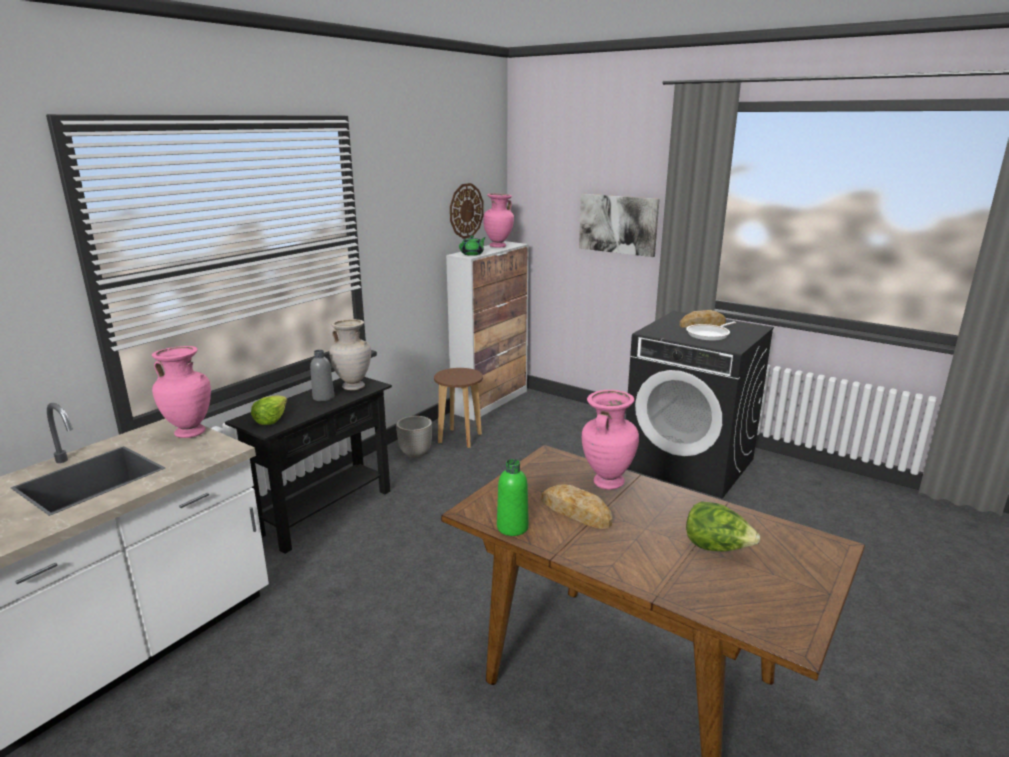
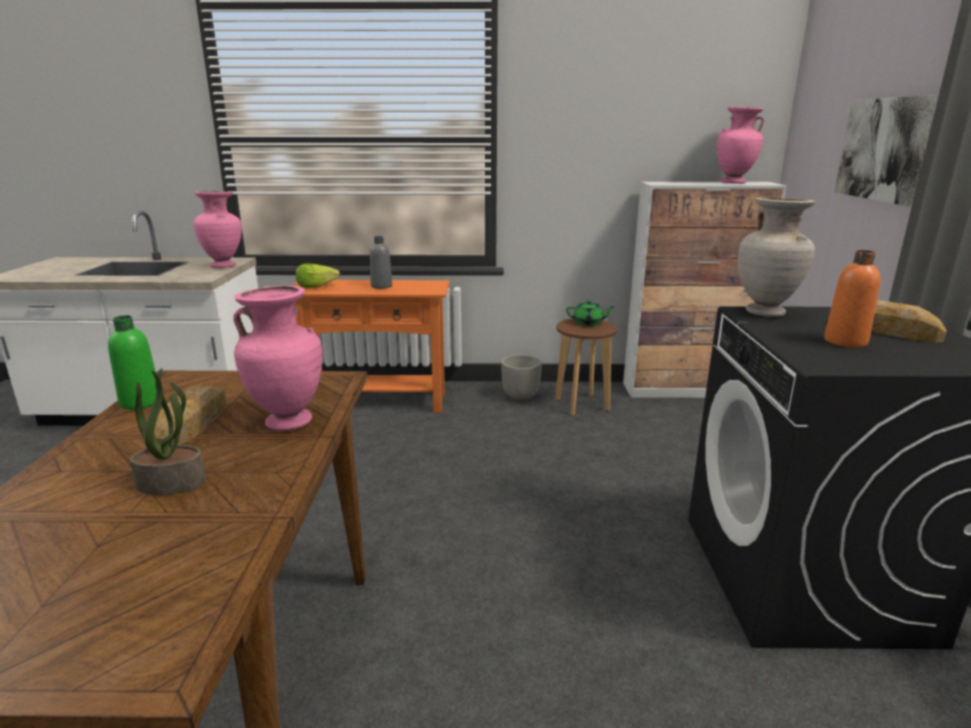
camera: 55 degrees right, 0 degrees up
(325, 512) = (377, 402): black console table -> orange console table
(353, 387) = (418, 287): beige vase -> beige vase (765, 313)
(466, 211) = (691, 128): wall clock -> none
(472, 254) = (670, 183): green teapot -> green teapot (588, 323)
(663, 528) = (173, 483): none -> potted plant
(709, 335) = (845, 342): frying pan -> orange bottle
(716, 548) = (122, 535): lettuce -> none

